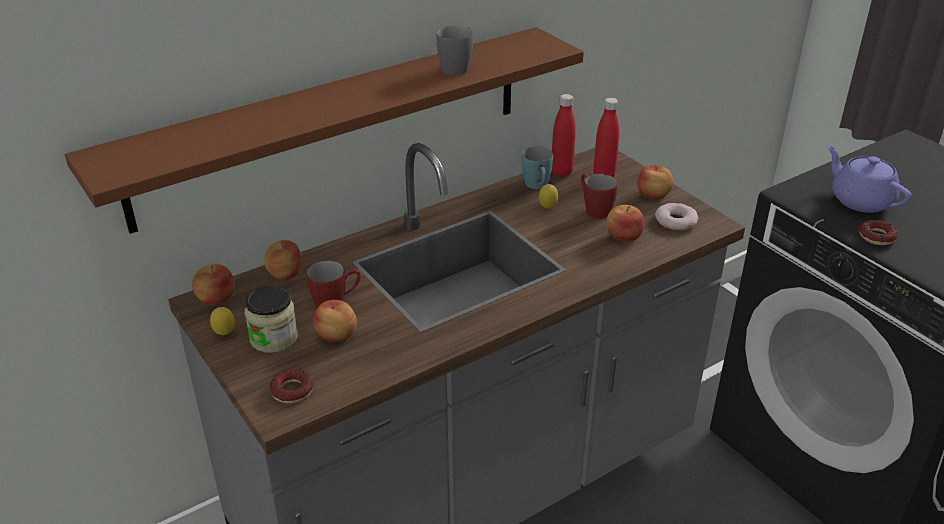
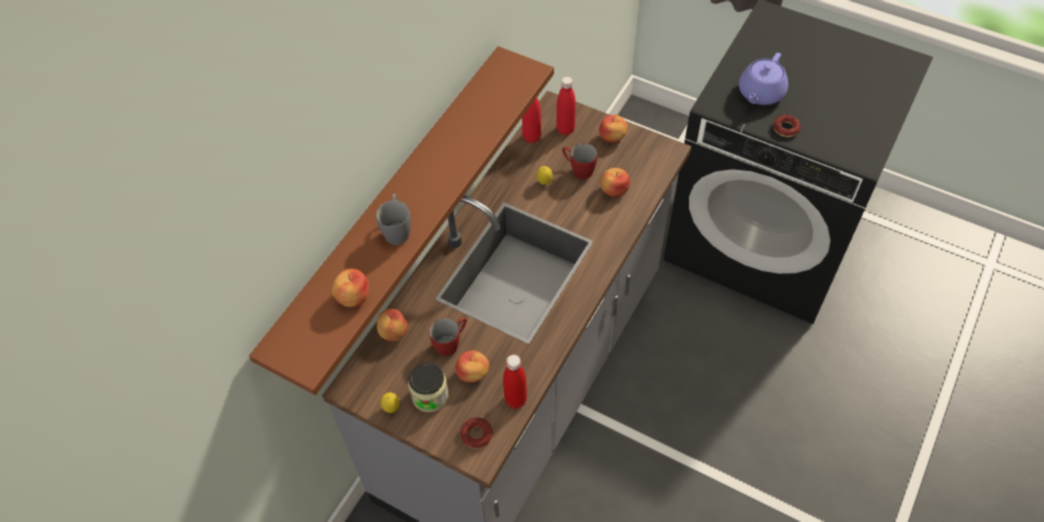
camera: 25 degrees left, 20 degrees up
(216, 298) = (359, 379): apple -> apple (353, 297)
(363, 376) = (515, 400): none -> red bottle
(458, 66) = (473, 125): grey mug -> grey mug (397, 229)
(537, 186) = (523, 161): blue mug -> none
(676, 221) = (642, 159): donut -> none
(860, 200) = (760, 93): purple teapot -> purple teapot turned 90 degrees counterclockwise

